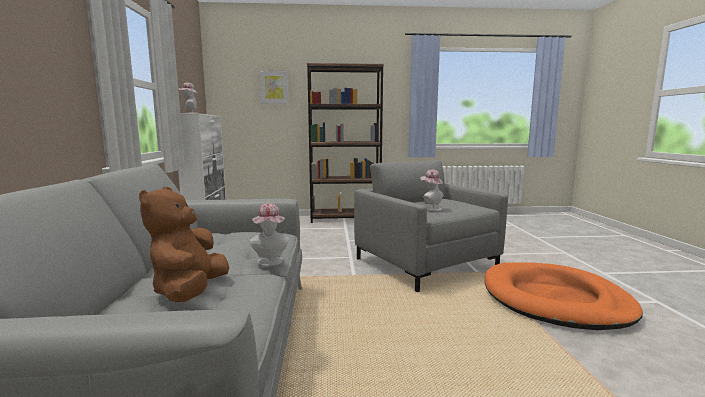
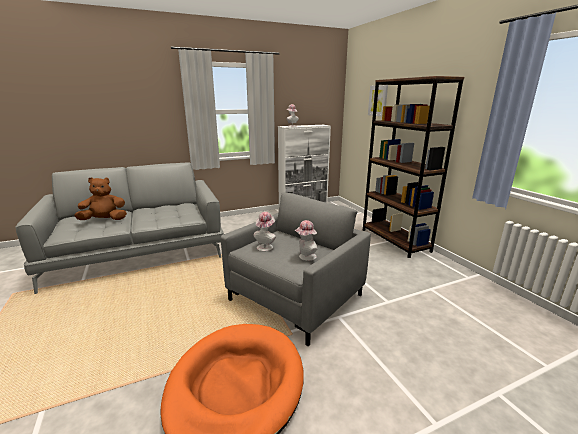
camera: 70 degrees right, 10 degrees up
(270, 262) = (138, 225): hat -> hat (305, 257)

